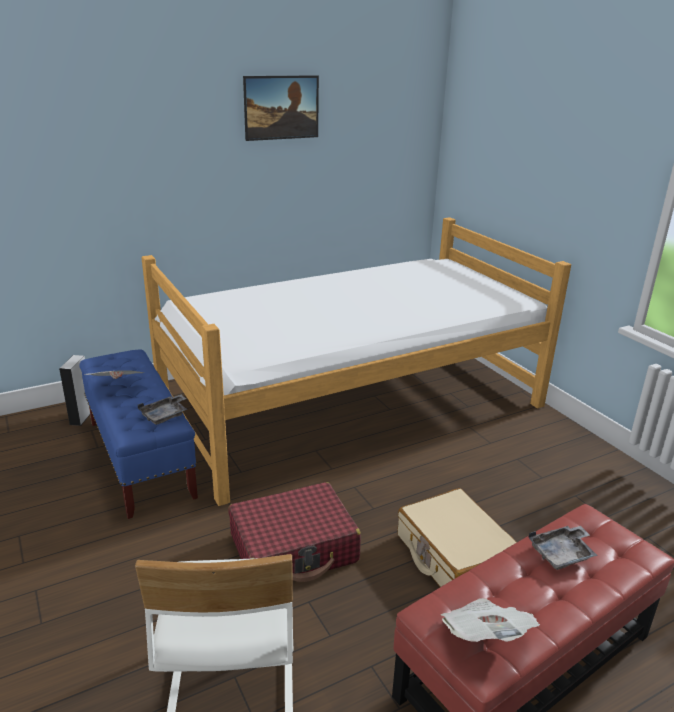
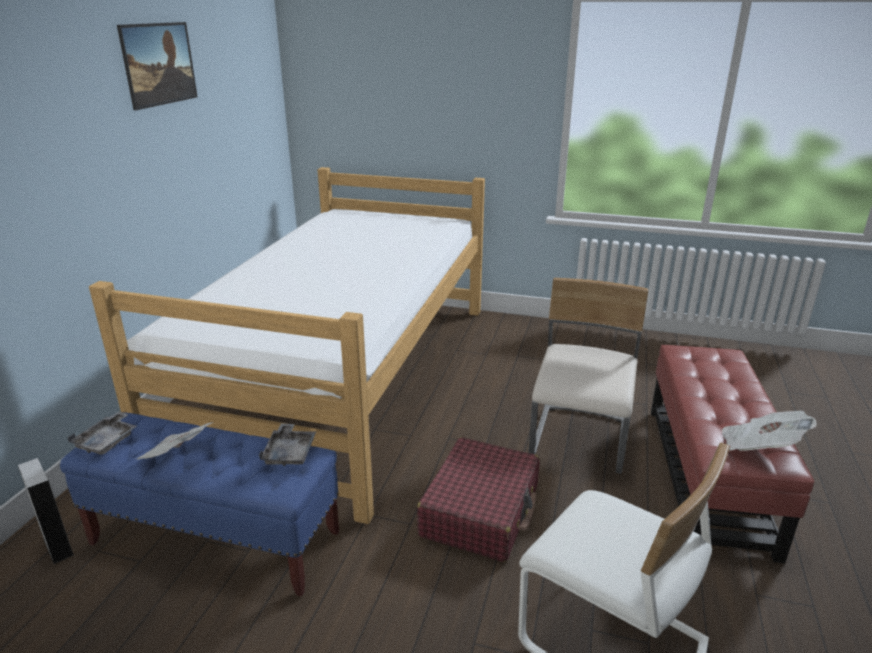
camera: 45 degrees left, 0 degrees up
(454, 556) = (580, 441): beige suitcase -> beige chair
(562, 554) = (706, 378): grey tray -> grey tray (107, 441)

